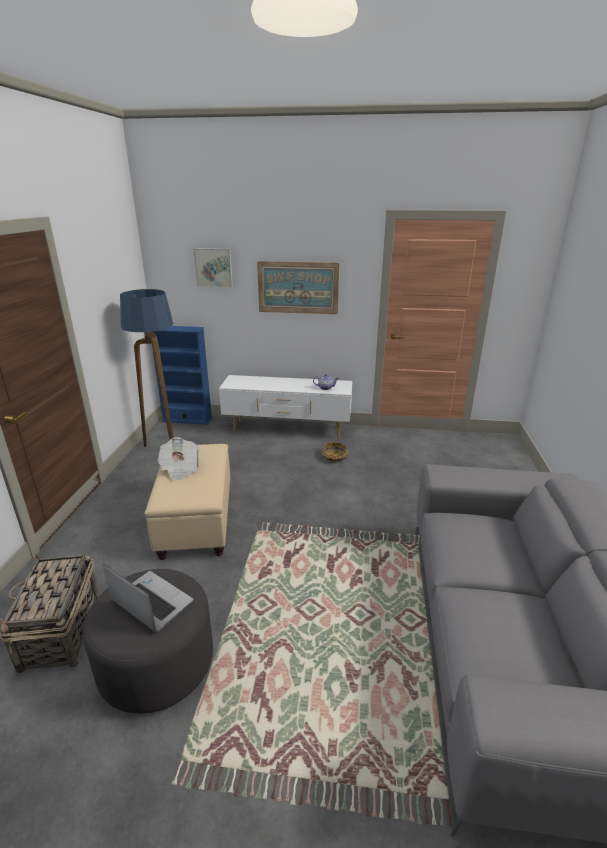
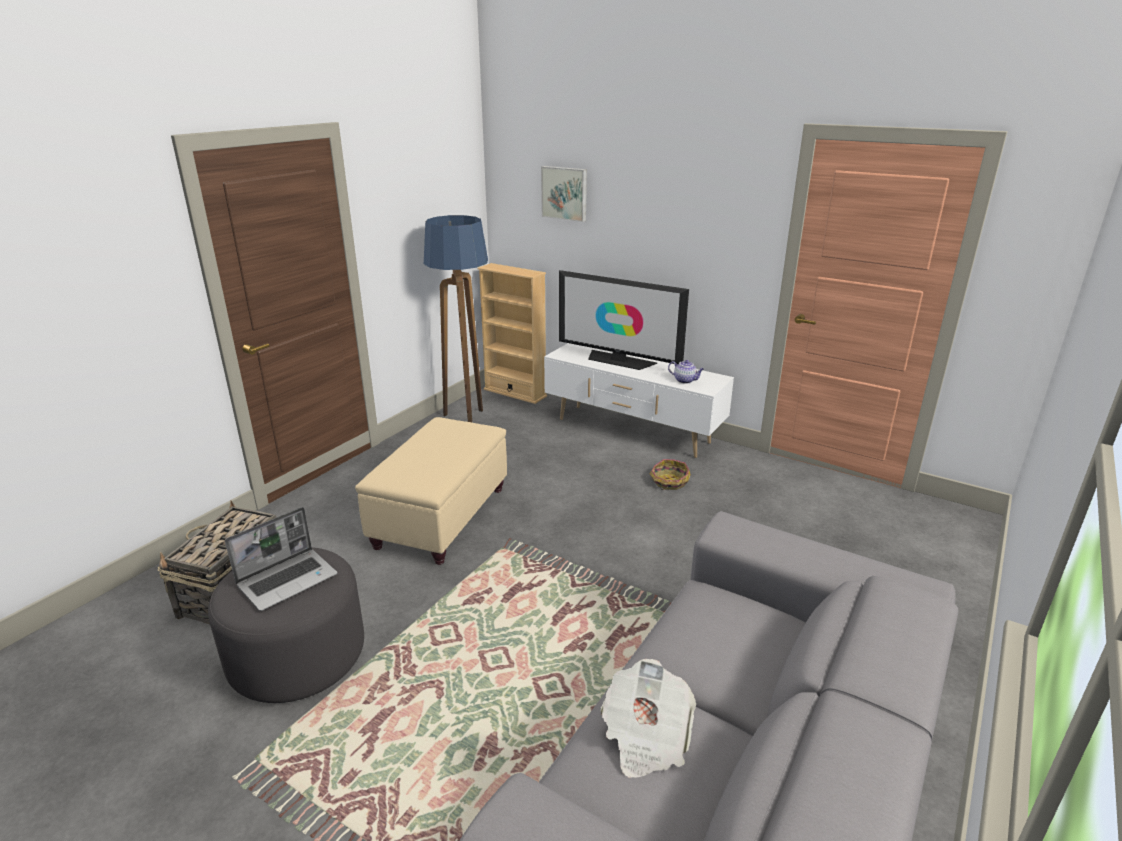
camera: 25 degrees right, 0 degrees up
(150, 602) = (288, 580): laptop -> laptop turned 75 degrees clockwise
(180, 469) = (426, 446): newspaper -> newspaper (645, 737)
(187, 419) = (515, 393): blue bookcase -> beige bookcase
(272, 382) = (619, 360): none -> television
(298, 287) = (669, 230): picture -> none

